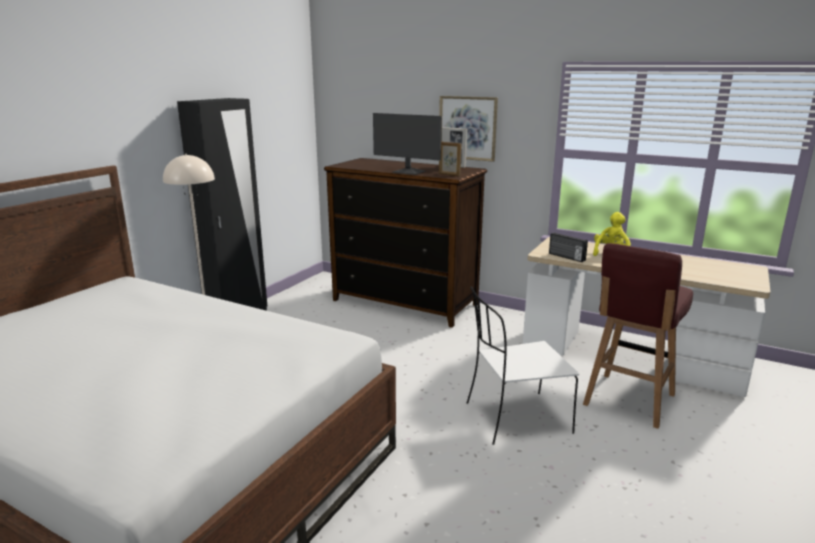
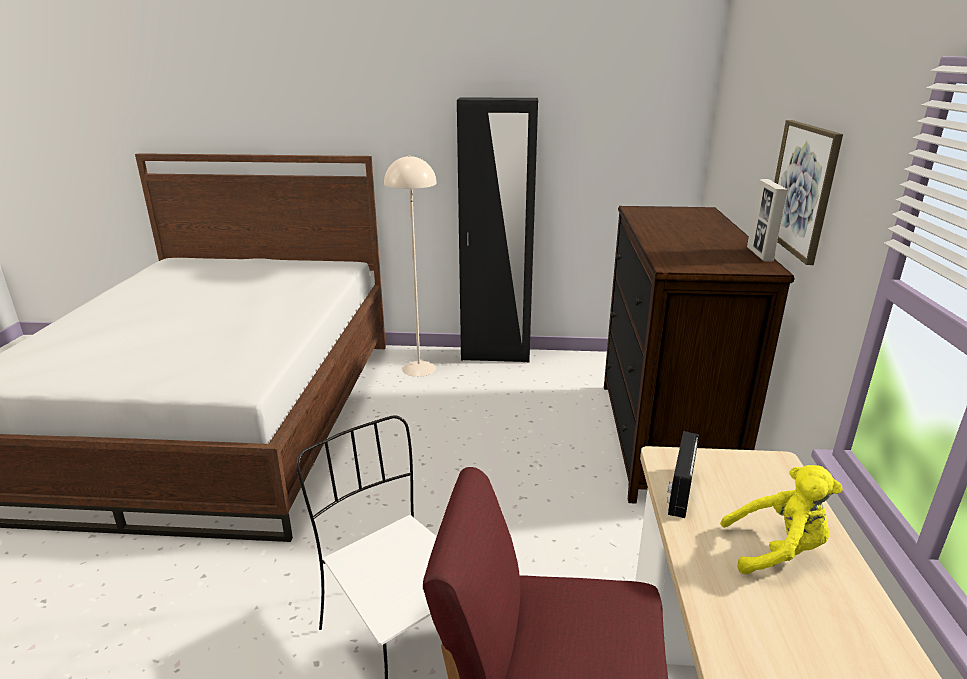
camera: 65 degrees right, 5 degrees up
(408, 172) = (658, 240): monitor -> none
(449, 175) = (681, 262): picture frame -> none

